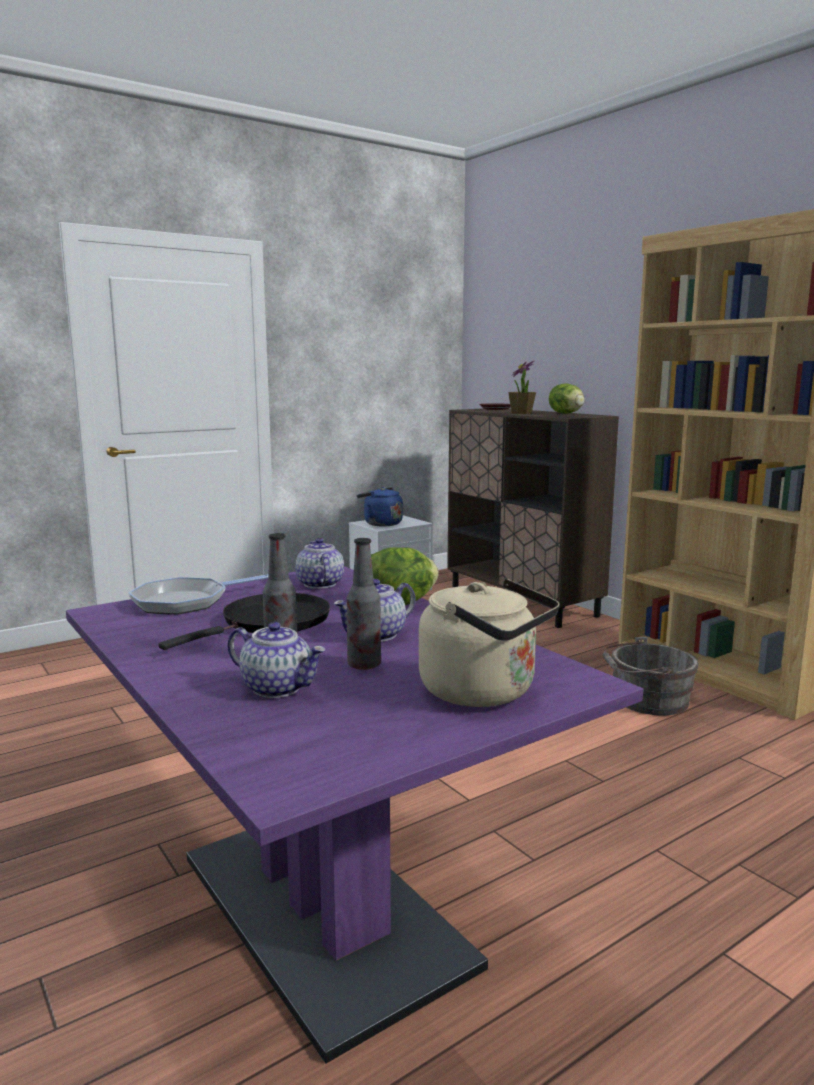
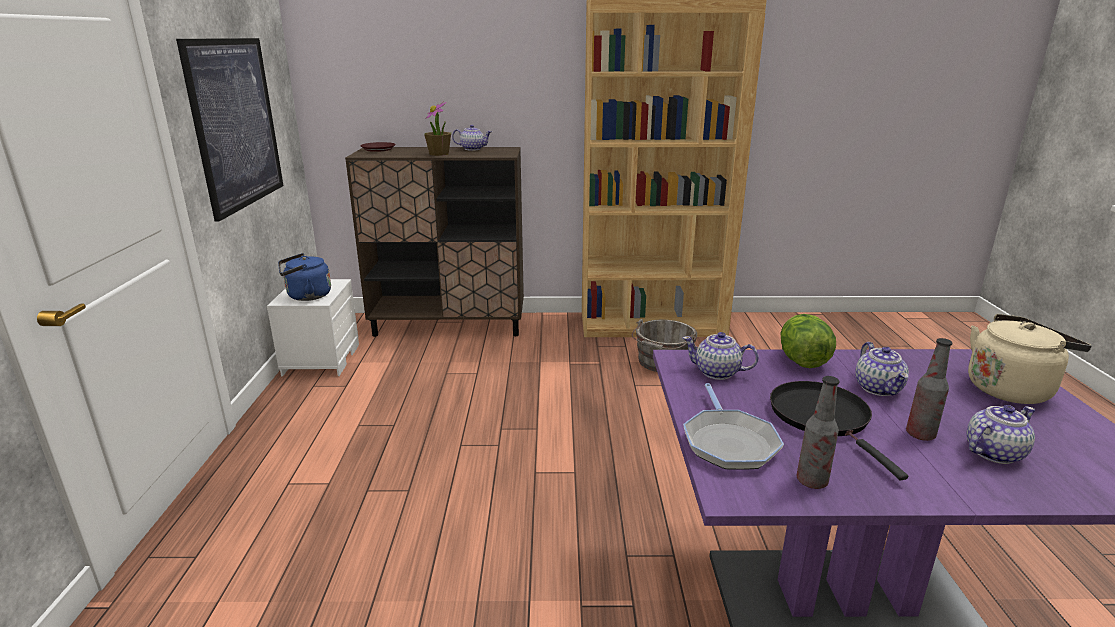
camera: 55 degrees left, 10 degrees up
(357, 370) = (236, 124): none -> picture
(364, 665) = (948, 410): bottle -> bottle (811, 481)
(566, 413) = (473, 149): lettuce -> teapot

